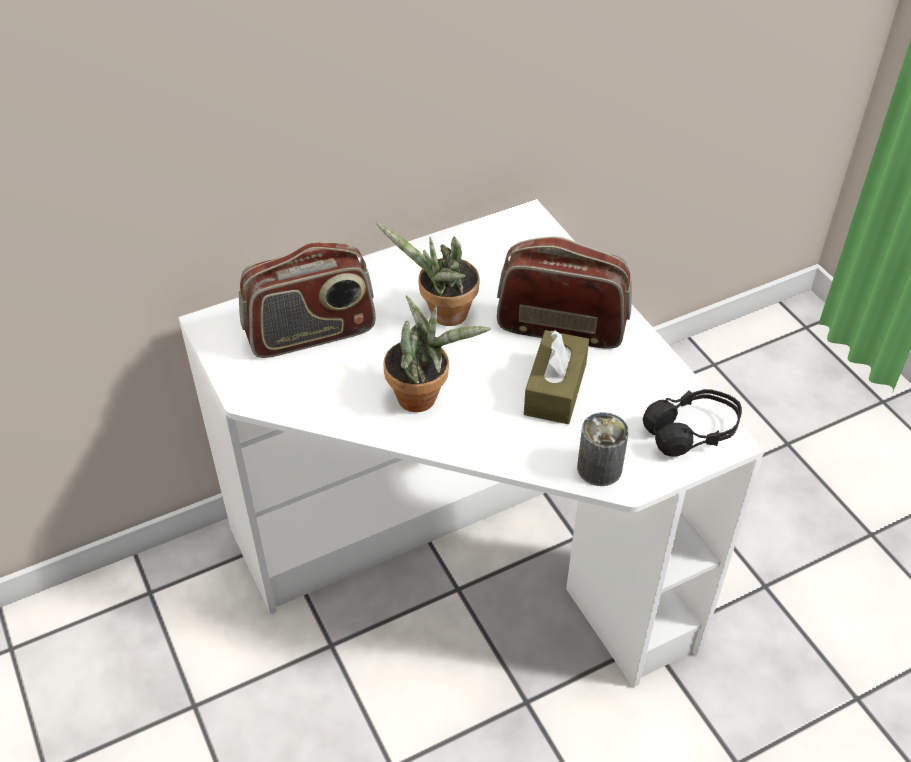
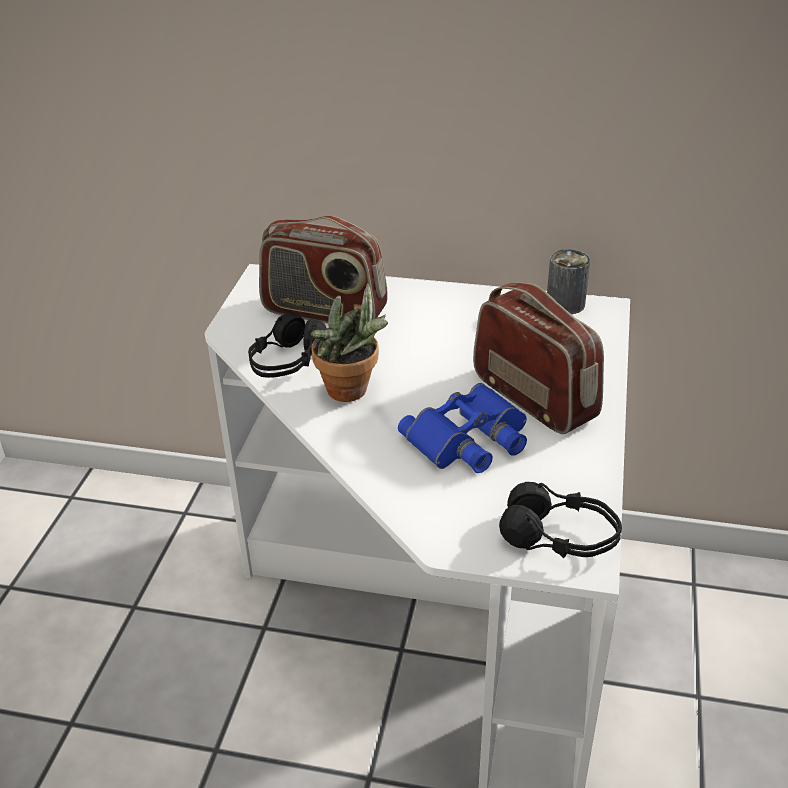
camera: 40 degrees right, 10 degrees down
(338, 399) = (287, 362): none -> black headphones
(443, 315) = (441, 344): potted plant -> none
(555, 389) = (470, 440): brown tissue box -> blue binoculars
(599, 468) = (433, 518): can -> can (565, 304)

